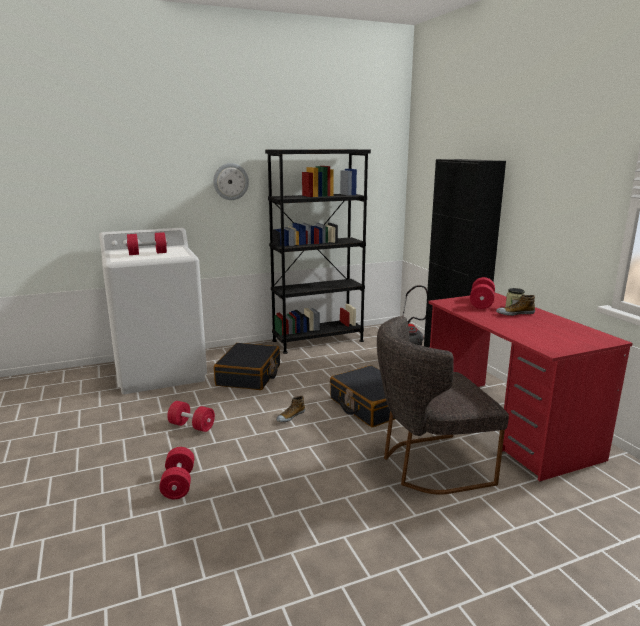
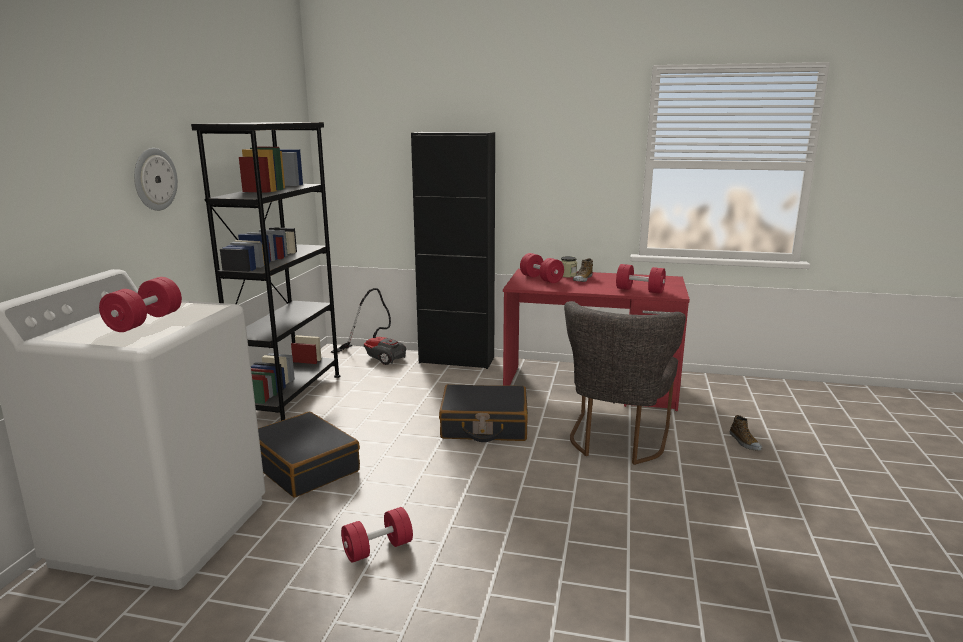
camera: 55 degrees left, 0 degrees up
(178, 484) = (508, 598): red dumbbell -> red dumbbell (639, 290)
(290, 416) = (446, 474): shoe -> shoe (744, 442)

